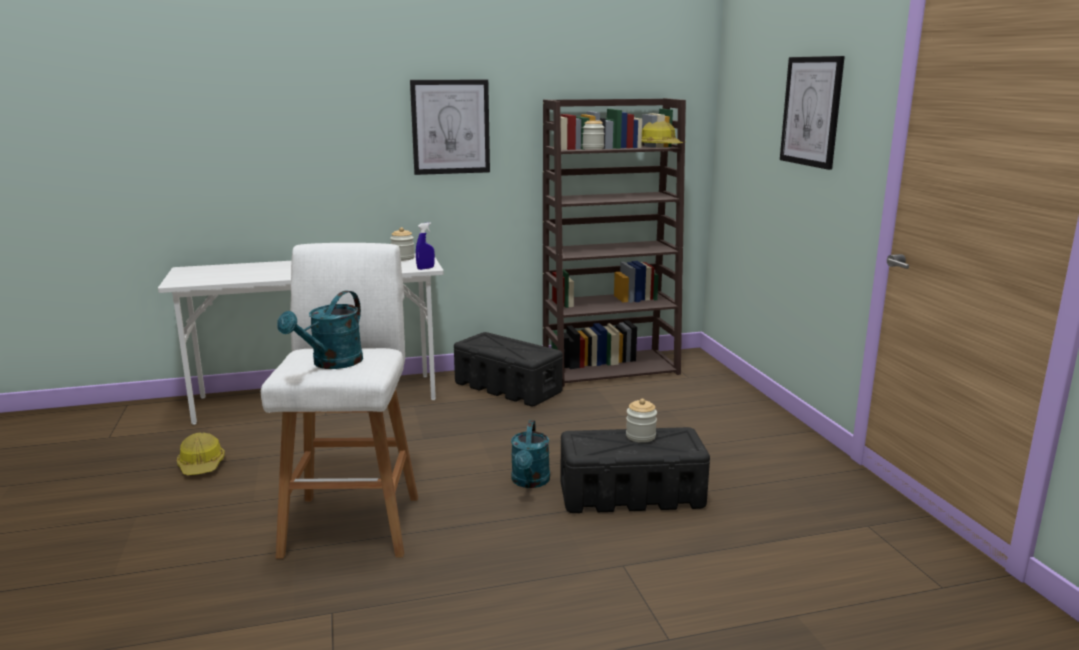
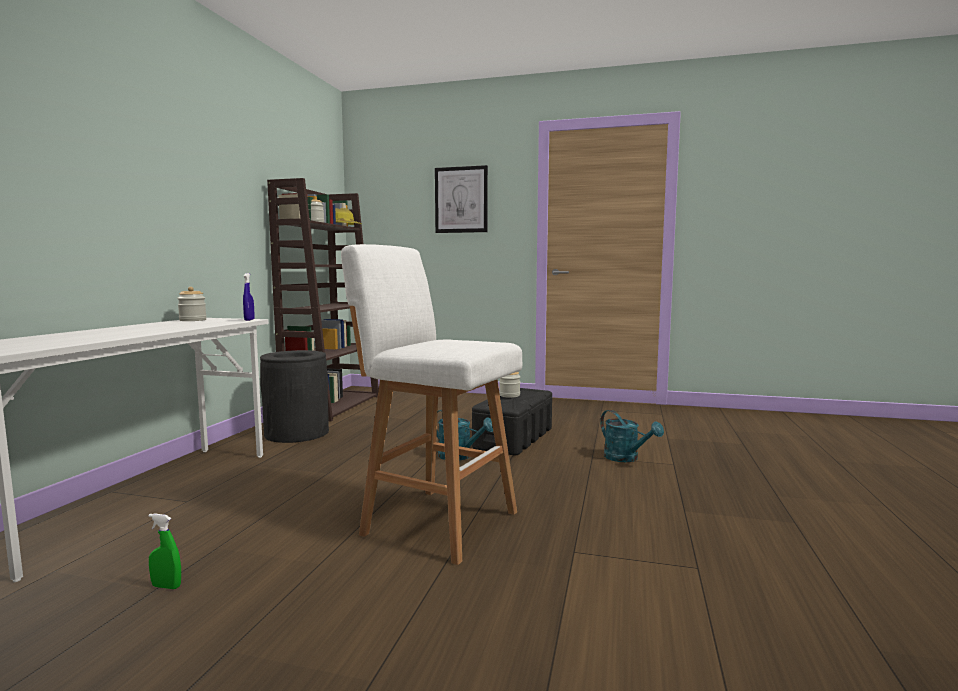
camera: 60 degrees left, 10 degrees down
(201, 465) = (166, 586): hard hat -> green spray bottle
(331, 363) = (462, 343): turquoise watering can -> turquoise watering can (626, 458)
(450, 127) = (206, 191): picture -> none
(508, 387) = (297, 433): black storage box -> black trash can

